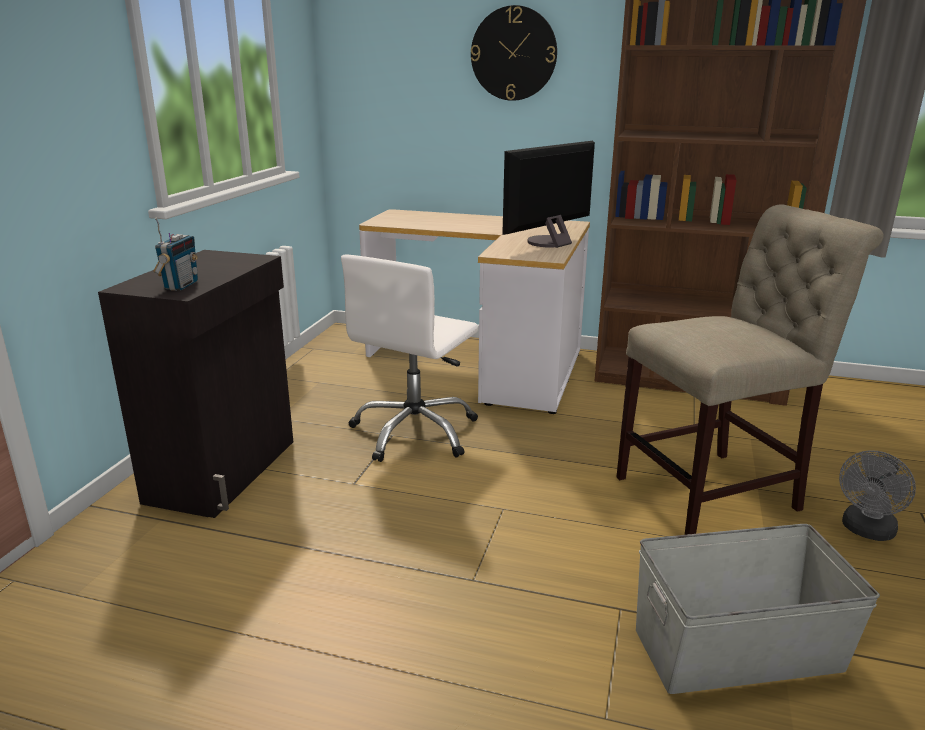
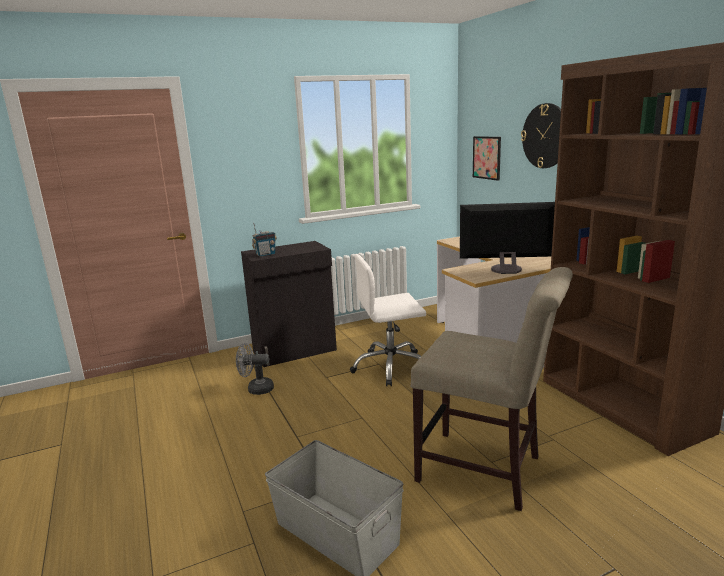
camera: 50 degrees right, 5 degrees down
(393, 89) = (486, 157): none -> picture
(866, 531) = (538, 547): grey fan -> grey fan (256, 389)

